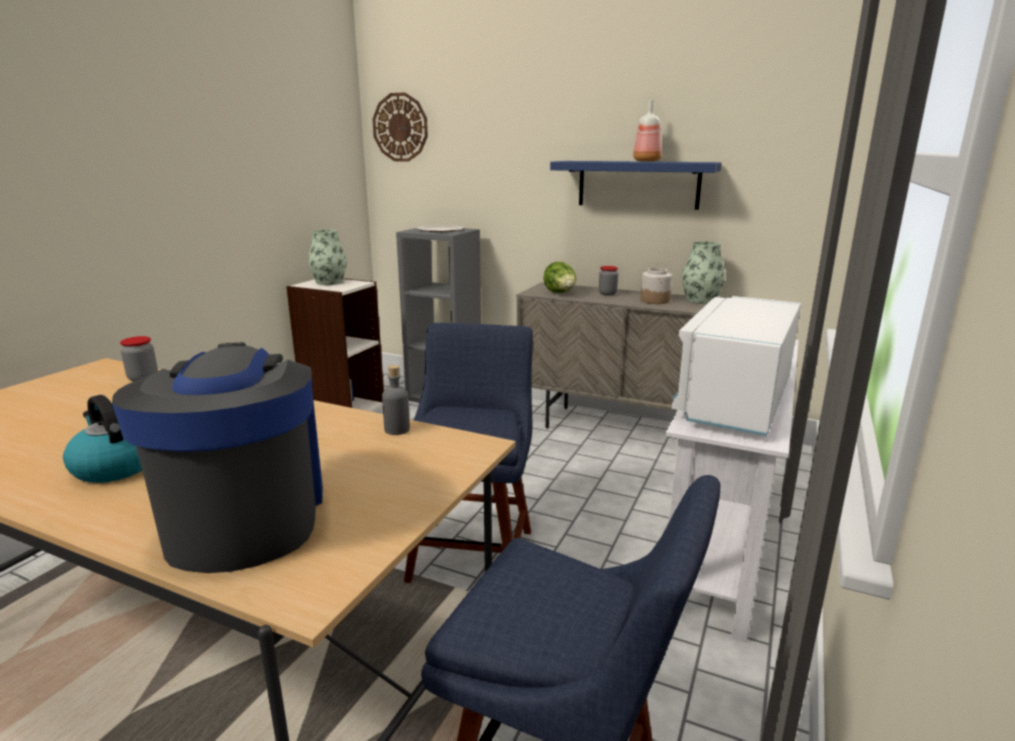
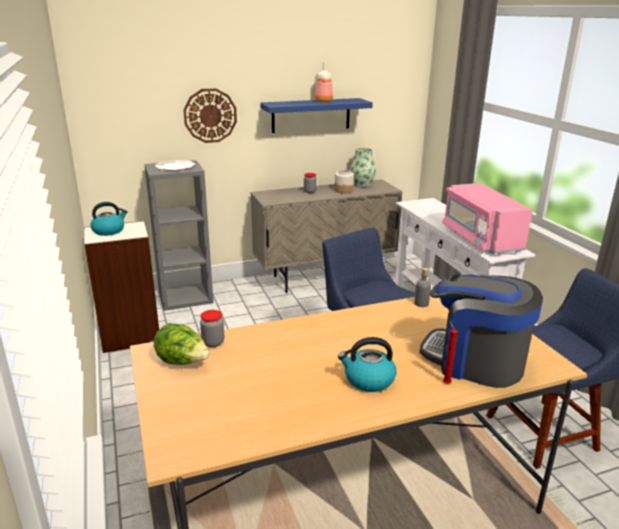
camera: 45 degrees left, 5 degrees up
(147, 516) = (446, 383): none -> red candle
(329, 282) = (109, 231): vase -> kettle
(400, 127) = (107, 81): wall clock -> wall clock (210, 115)
(560, 293) = (286, 198): lettuce -> lettuce (183, 362)
(735, 401) = (480, 238): white microwave -> pink microwave

